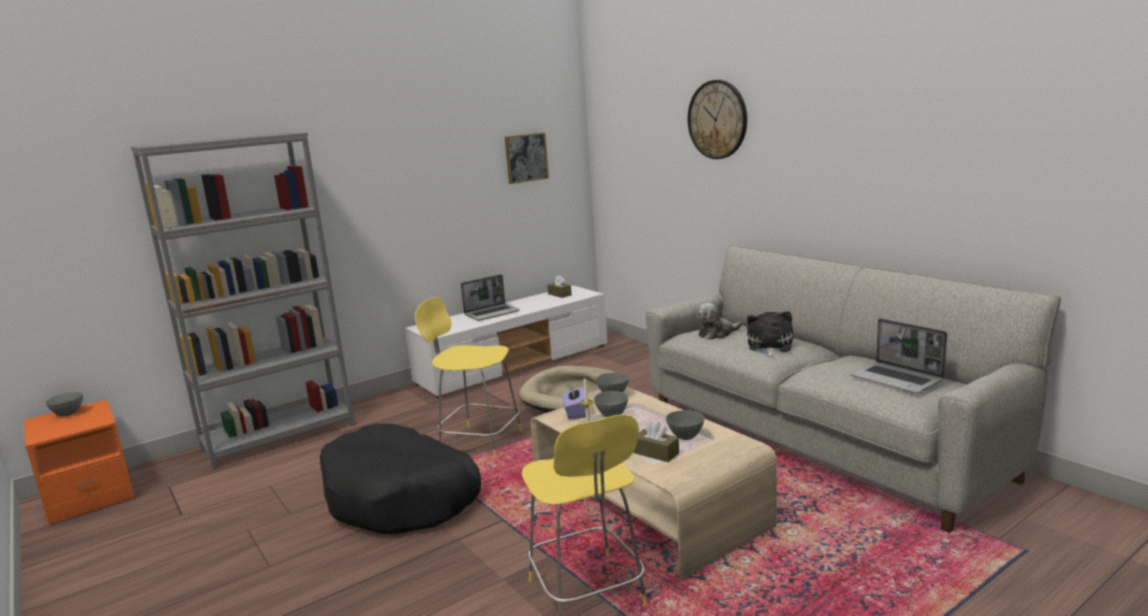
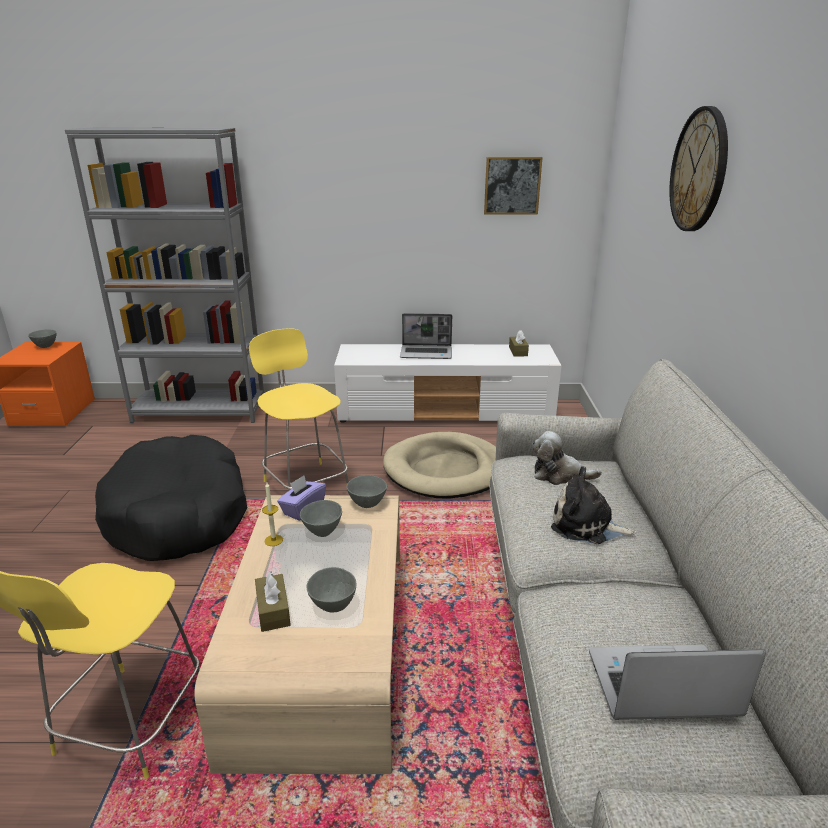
camera: 35 degrees right, 10 degrees up
(769, 347) = (586, 525): plush toy -> plush toy turned 120 degrees counterclockwise
(897, 379) = (660, 687): laptop -> laptop turned 90 degrees clockwise

